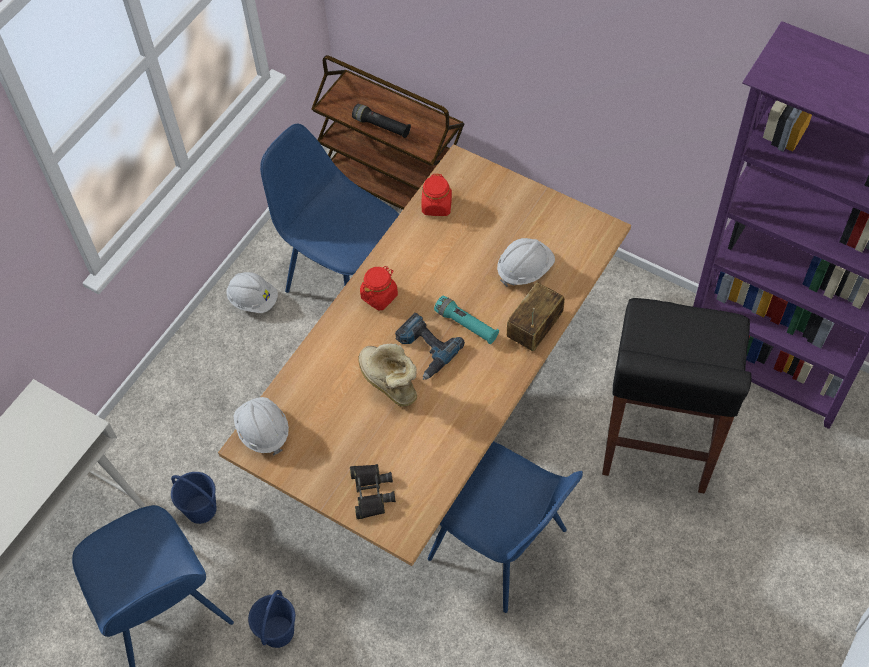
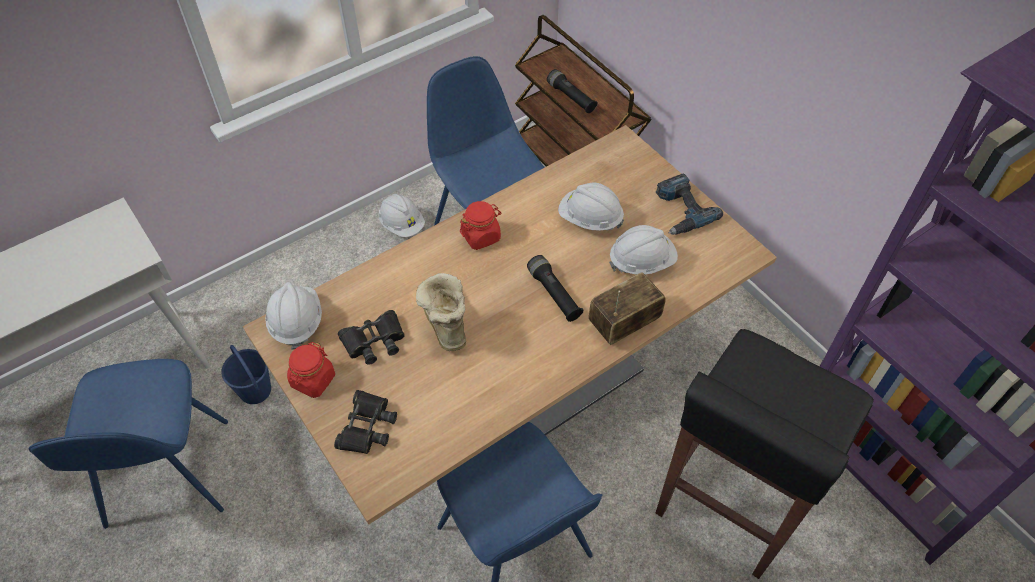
camera: 20 degrees right, 5 degrees down
(277, 632) = (257, 538): blue bucket -> none
(338, 421) = (374, 341): none -> black binoculars
(424, 349) = (499, 303): power drill -> power drill (680, 210)
(437, 206) = (581, 173): red jar -> red jar (313, 380)
(464, 246) = (590, 219): none -> white hard hat
(466, 325) = (554, 294): turquoise flashlight -> black flashlight

